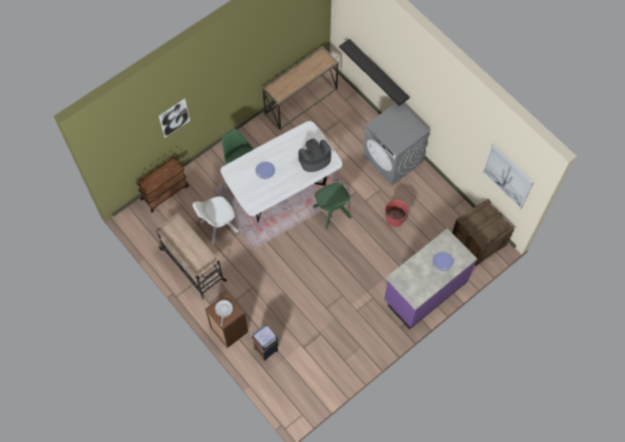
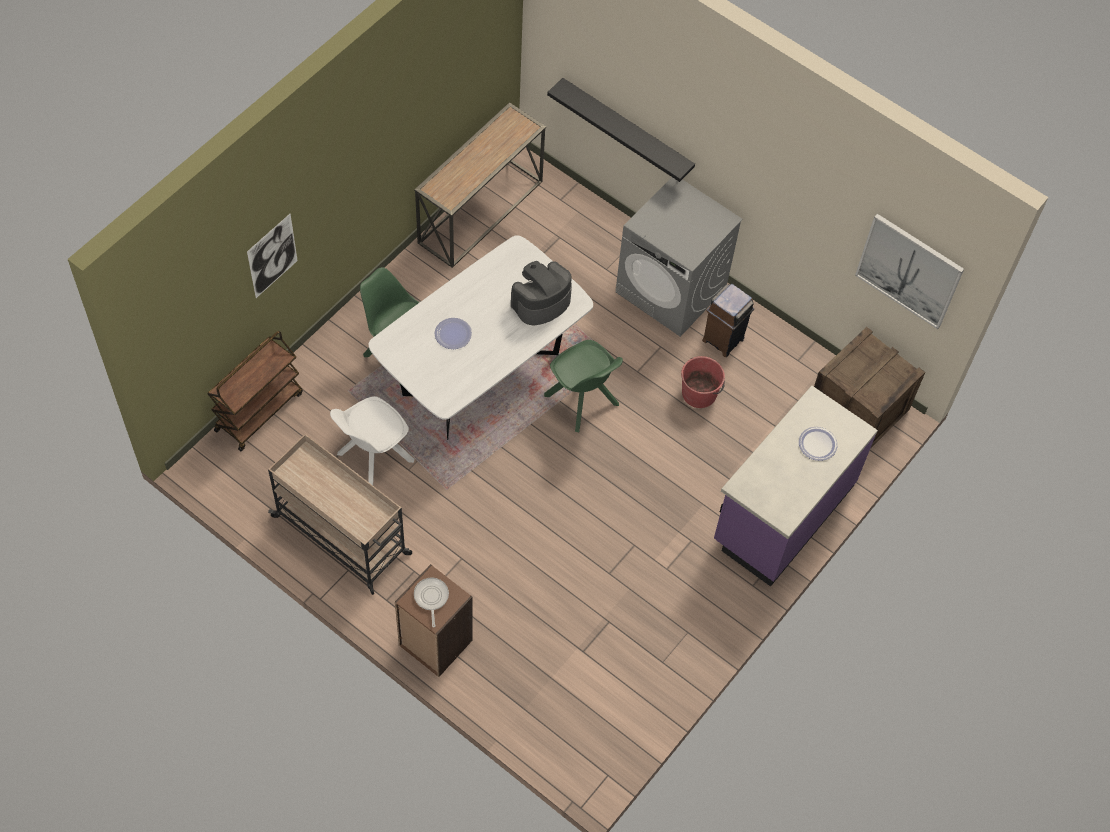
camera: 15 degrees left, 5 degrees down
(266, 348) = (513, 665): brown trash can -> brown trash can (723, 339)

